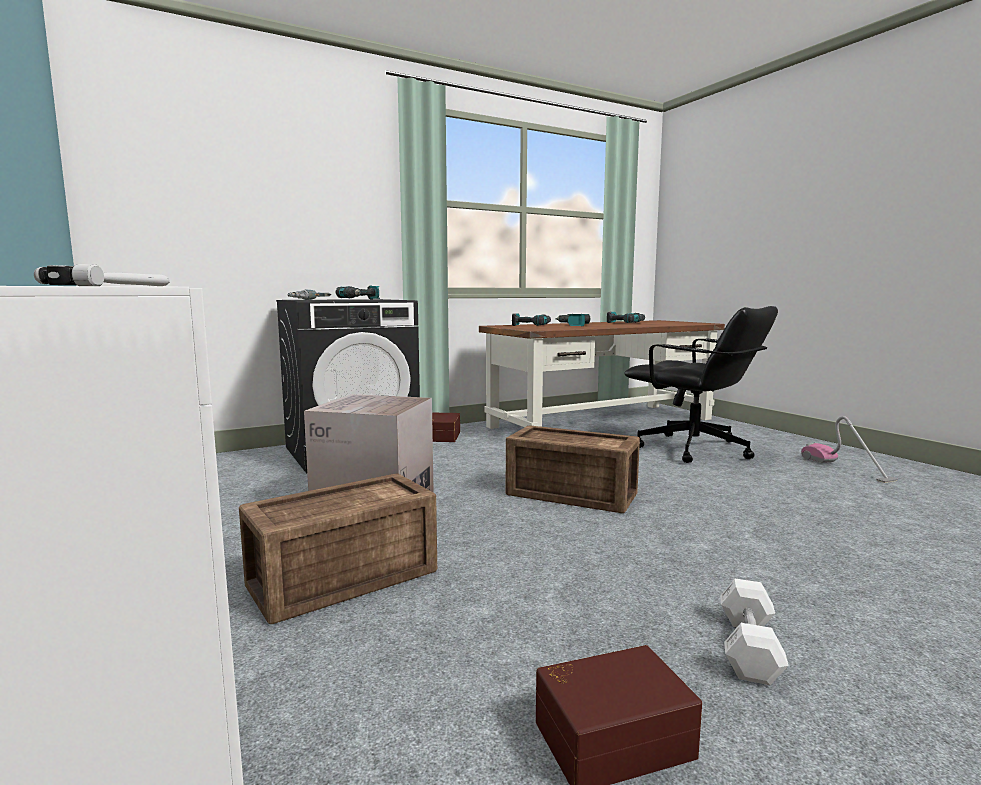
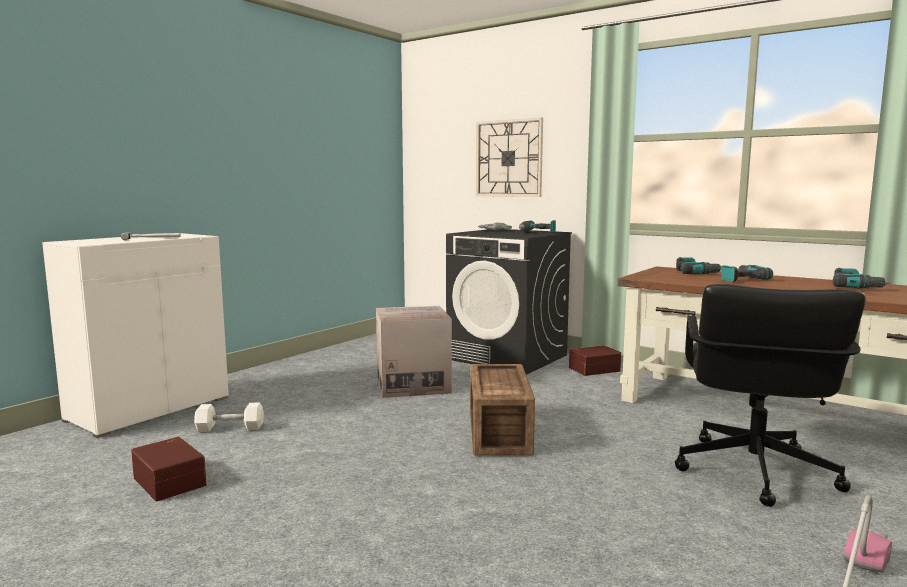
camera: 65 degrees right, 0 degrees up
(285, 209) = (509, 158): none -> wall clock
(340, 578) = (300, 402): crate -> none
(749, 647) = (264, 512): white dumbbell -> white dumbbell (230, 428)

